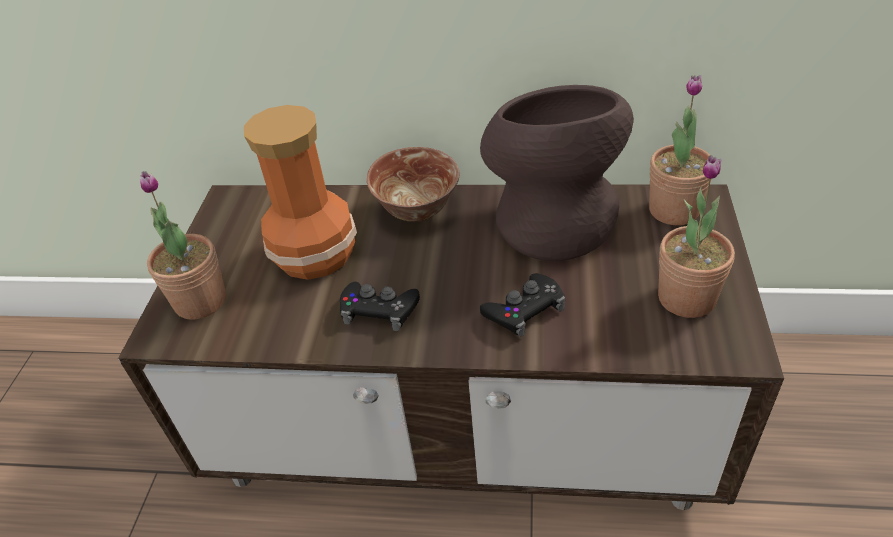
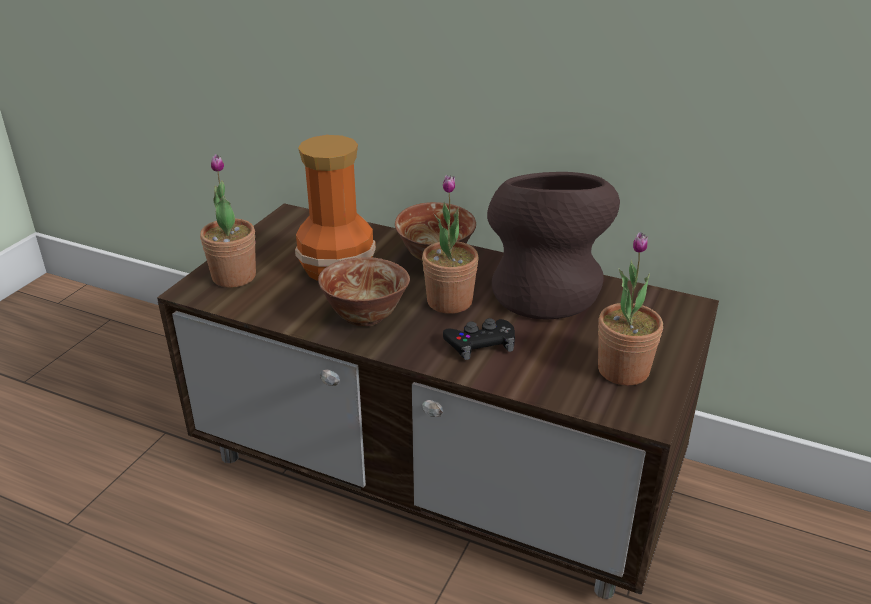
camera: 15 degrees right, 10 degrees down
(379, 310) = (365, 315): black game controller -> bowl
(674, 210) = (656, 307): potted plant -> potted plant (449, 301)

